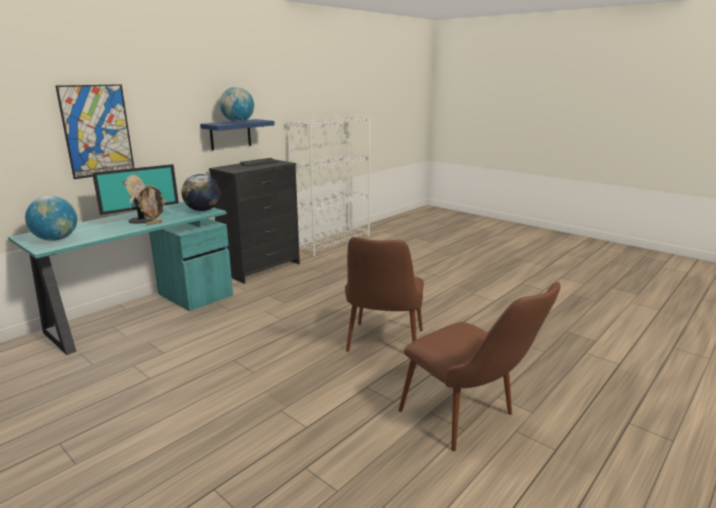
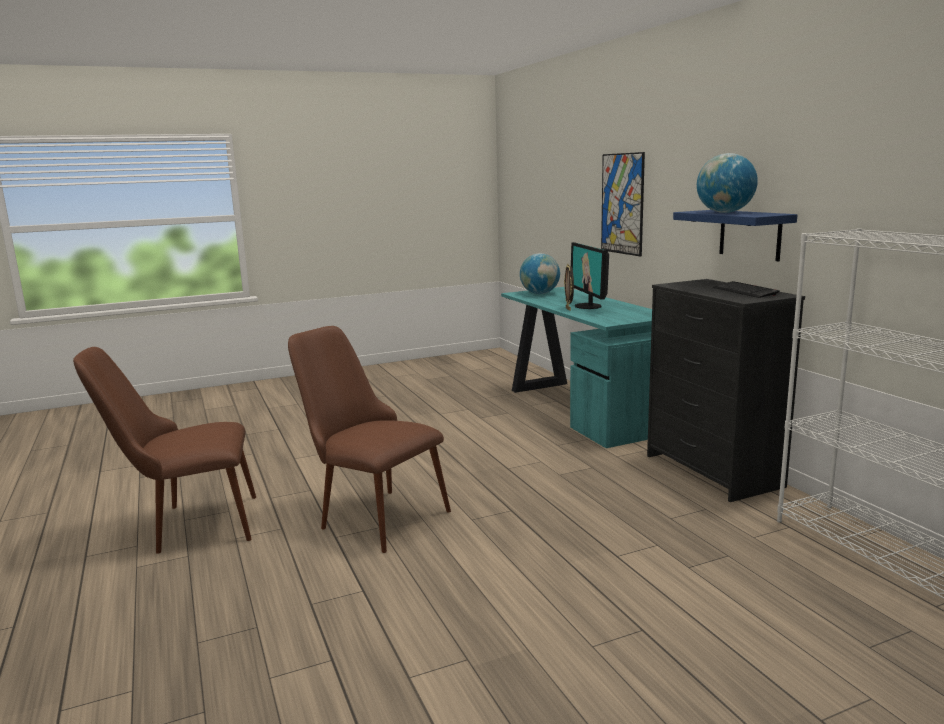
camera: 115 degrees right, 5 degrees down
(203, 210) = (615, 320): globe -> none

